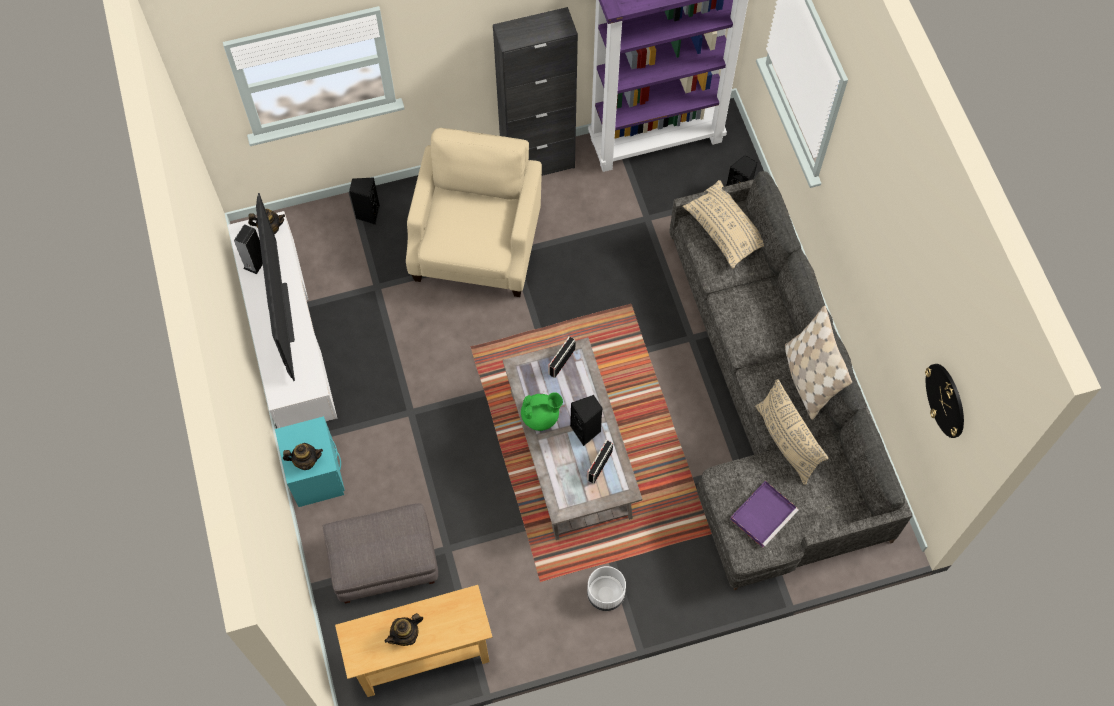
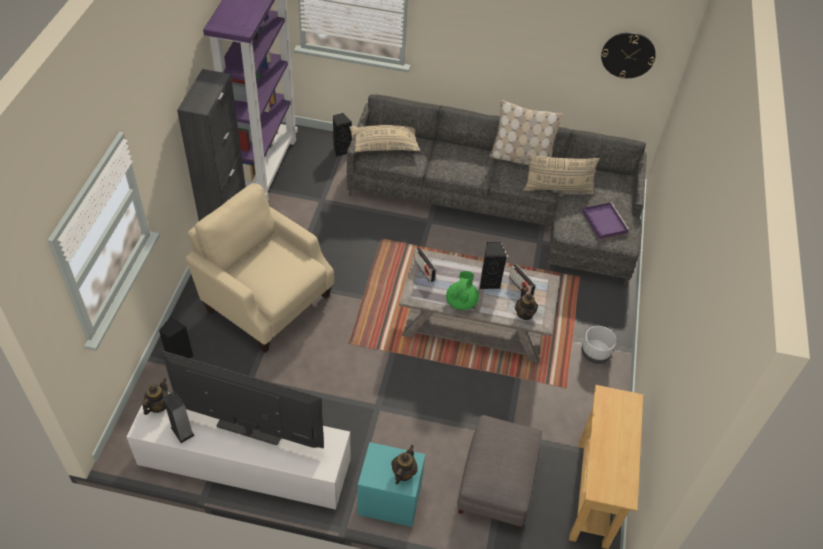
camera: 65 degrees left, 15 degrees down
(406, 635) = (617, 450): teapot -> teapot (524, 314)

